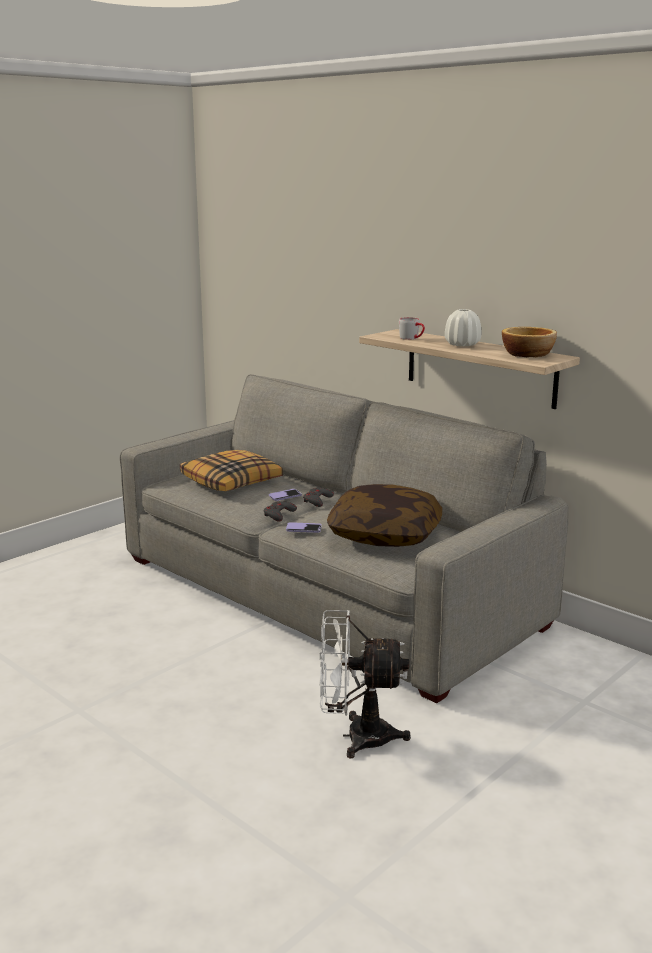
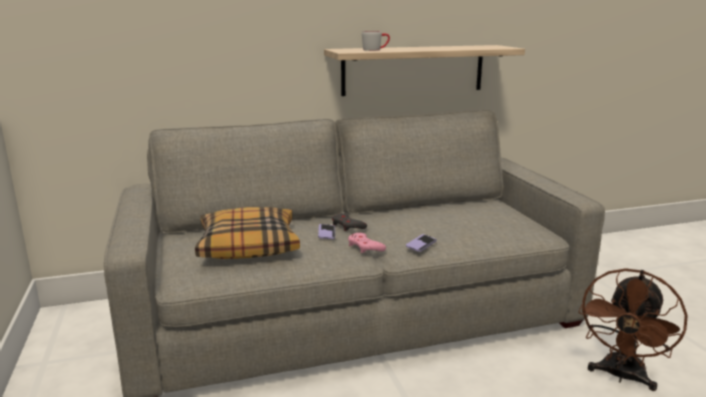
camera: 60 degrees left, 0 degrees up
(279, 514) = (365, 247): grey game controller -> pink game controller
(356, 737) = (621, 376): white fan -> brown fan
(385, 534) = (464, 221): pillow -> none
(462, 345) = (421, 48): white vase -> none
(528, 354) = (477, 46): bowl -> none

